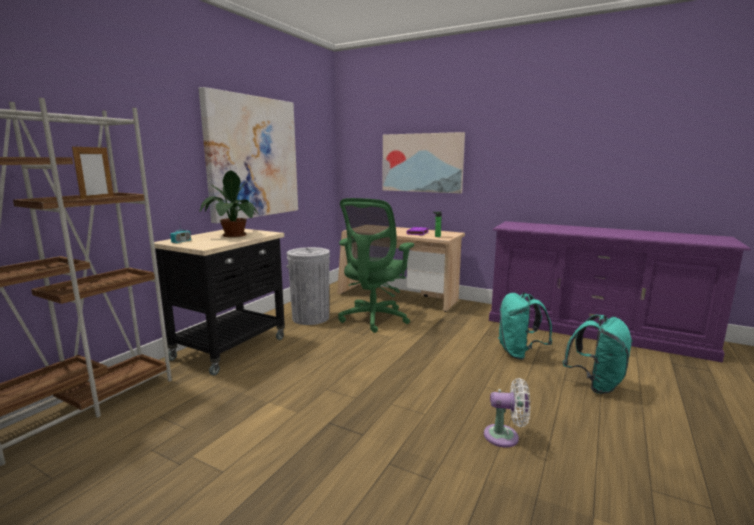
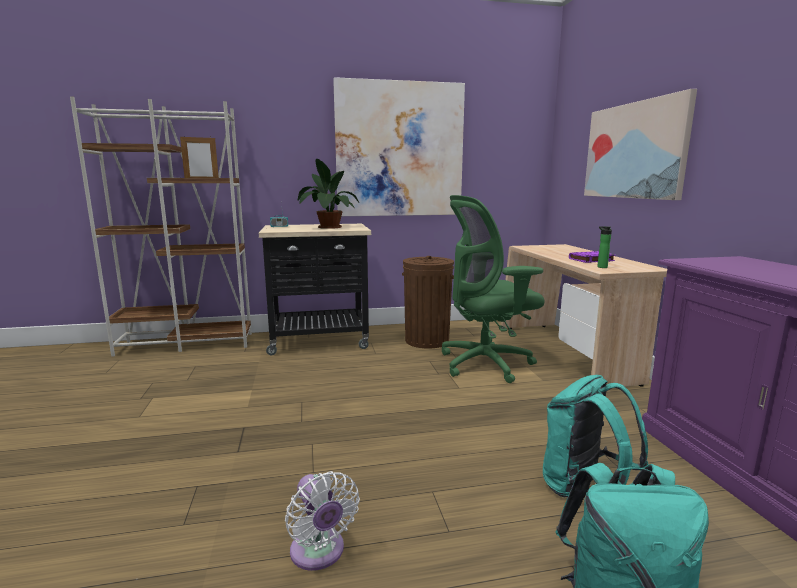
camera: 50 degrees right, 0 degrees up
(311, 318) = (427, 340): grey trash can -> brown trash can

